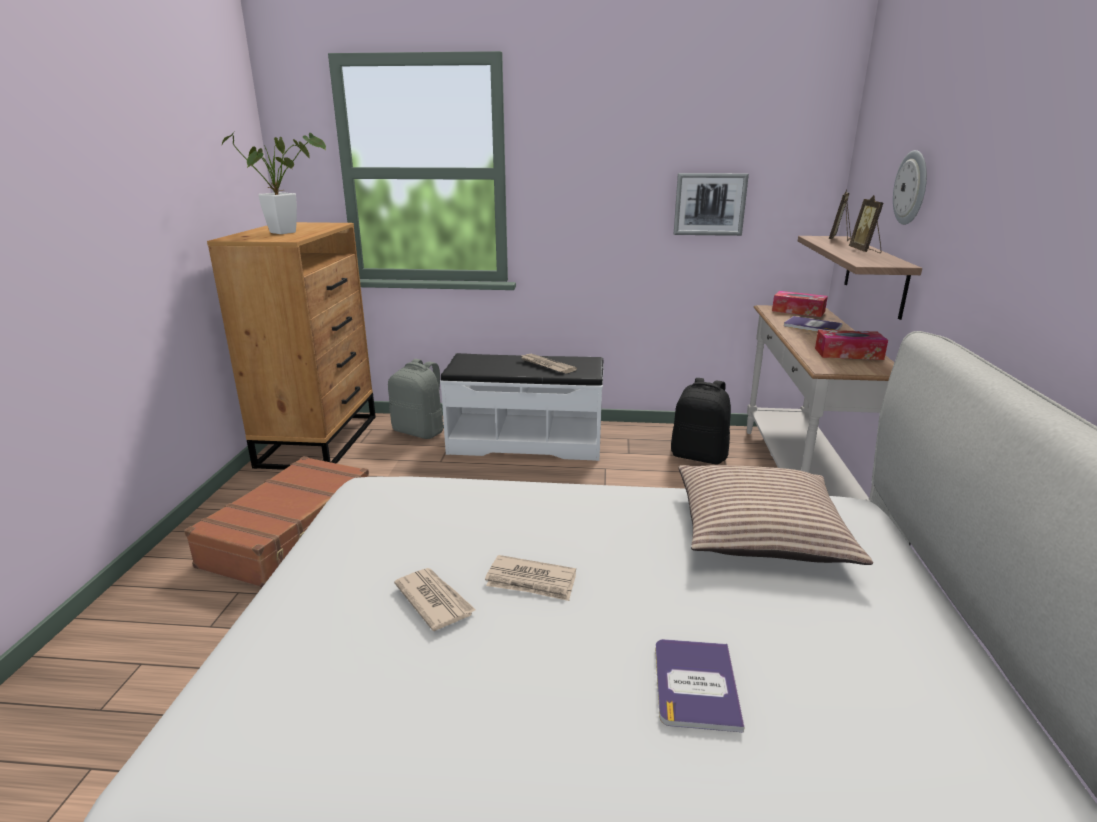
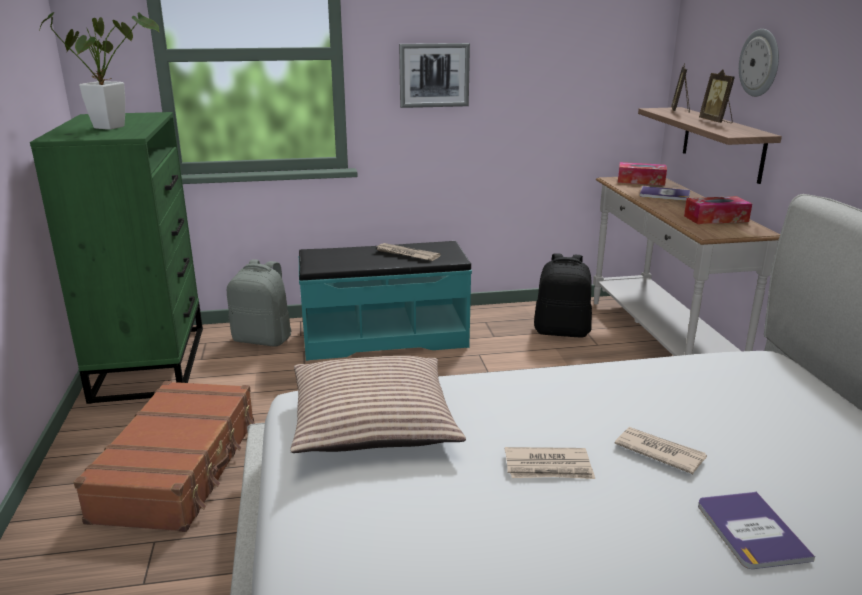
camera: 15 degrees left, 0 degrees up
(320, 440) = (151, 362): brown dresser -> green dresser
(434, 600) = (470, 500): newspaper -> newspaper (659, 452)
(526, 442) = (384, 337): white bench -> turquoise bench
(709, 204) = (550, 80): picture -> picture (434, 75)
(760, 531) = (713, 390): pillow -> pillow (373, 421)

